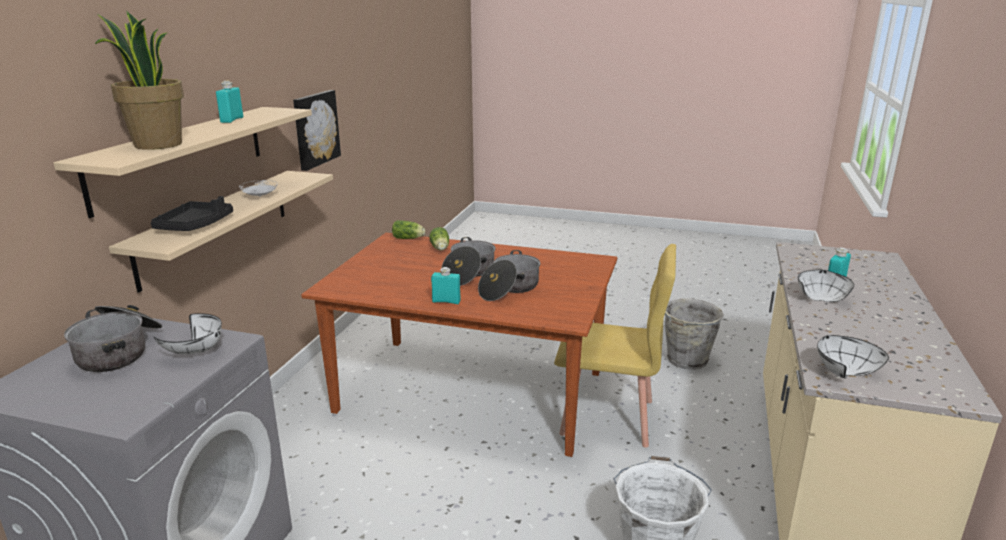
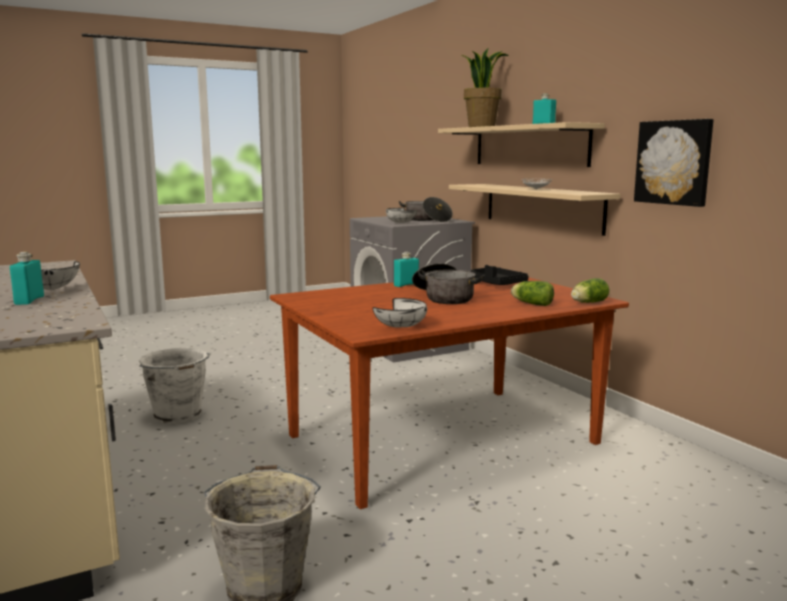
camera: 135 degrees right, 10 degrees down
(195, 225) = (490, 186): black tray -> black tray (496, 284)
(509, 289) = (384, 298): cooking pot -> none
(608, 418) = (292, 471): yellow chair -> none
(841, 371) = (47, 265): white bowl -> white bowl (404, 327)

